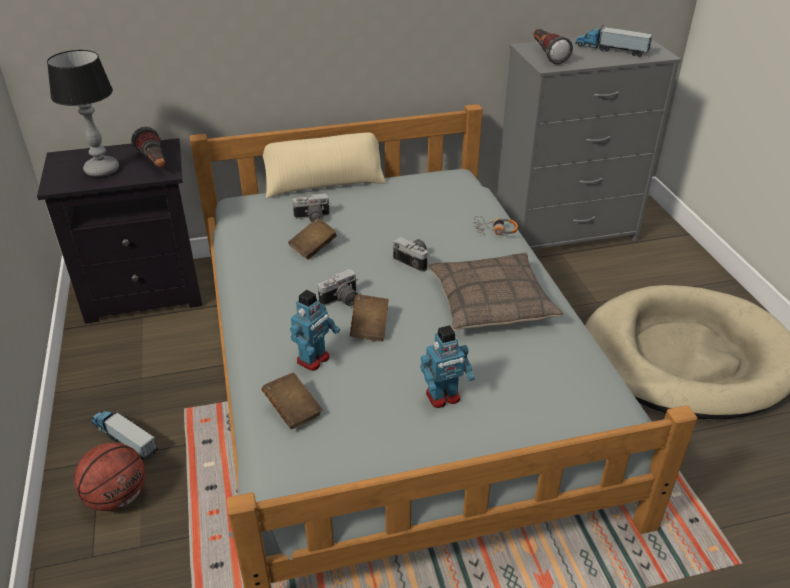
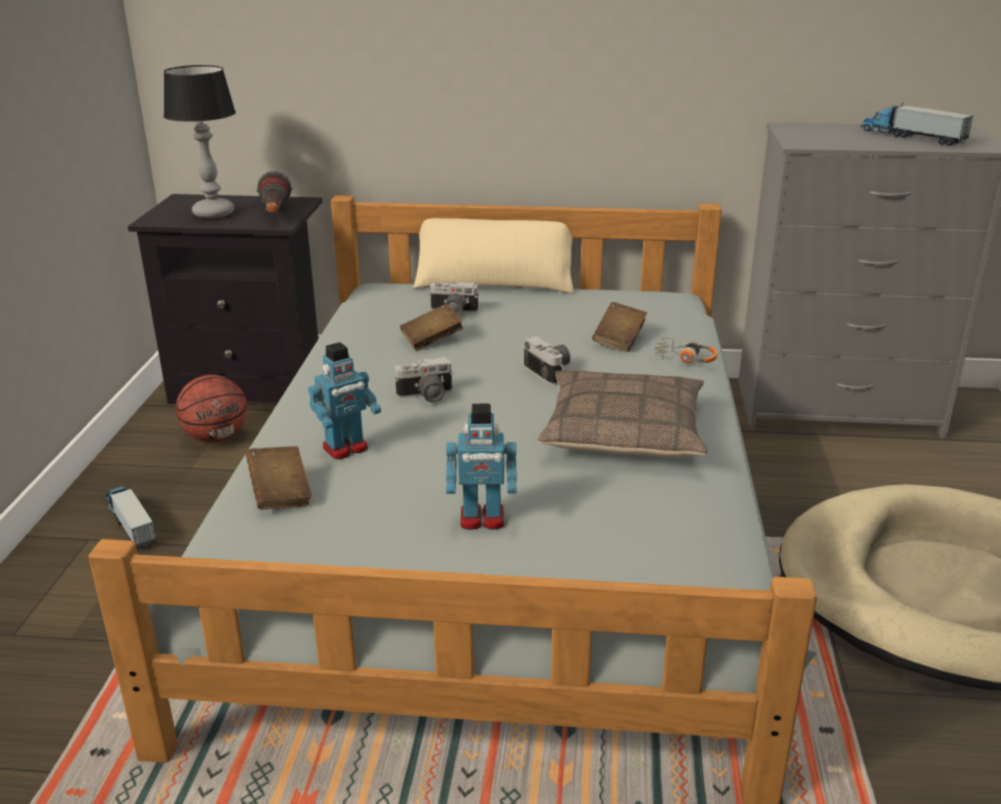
camera: 20 degrees right, 10 degrees down
(117, 497) = (82, 581): basketball -> basketball (216, 438)
(369, 327) = (440, 429): brown book -> brown book (619, 340)
(546, 55) = (809, 135): flashlight -> none

